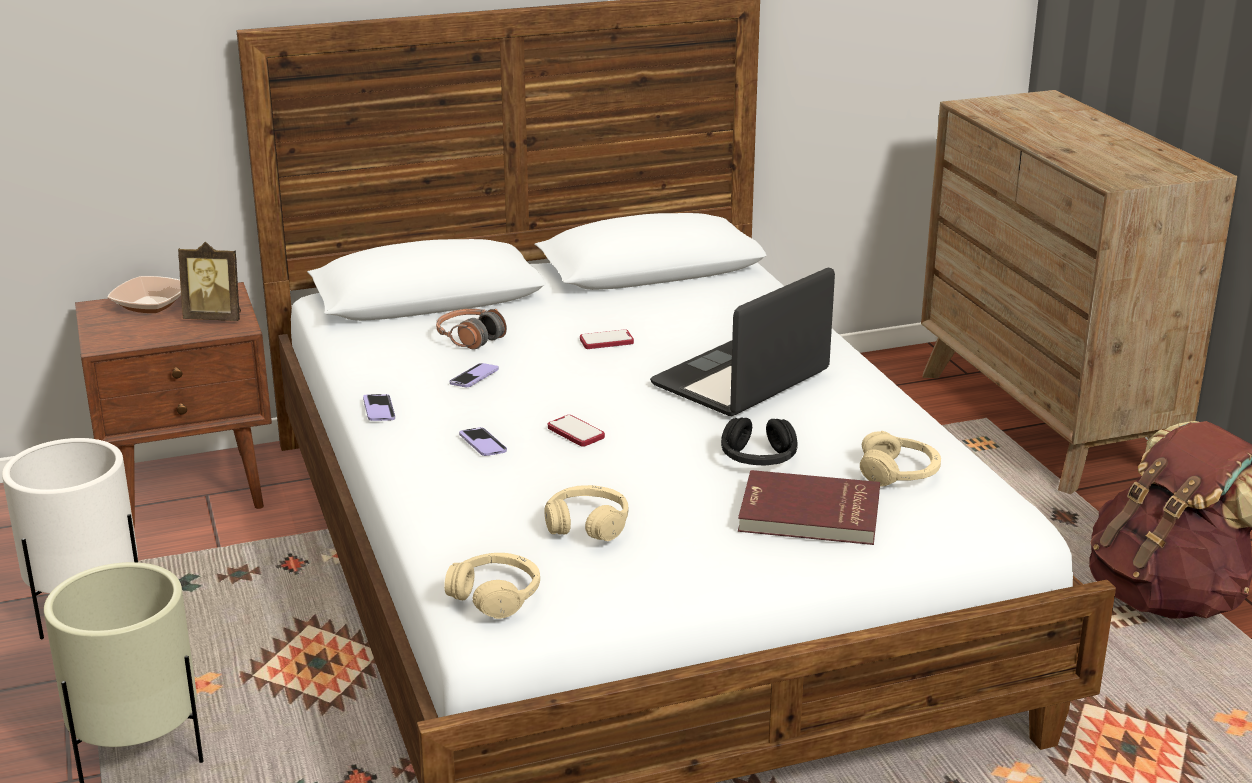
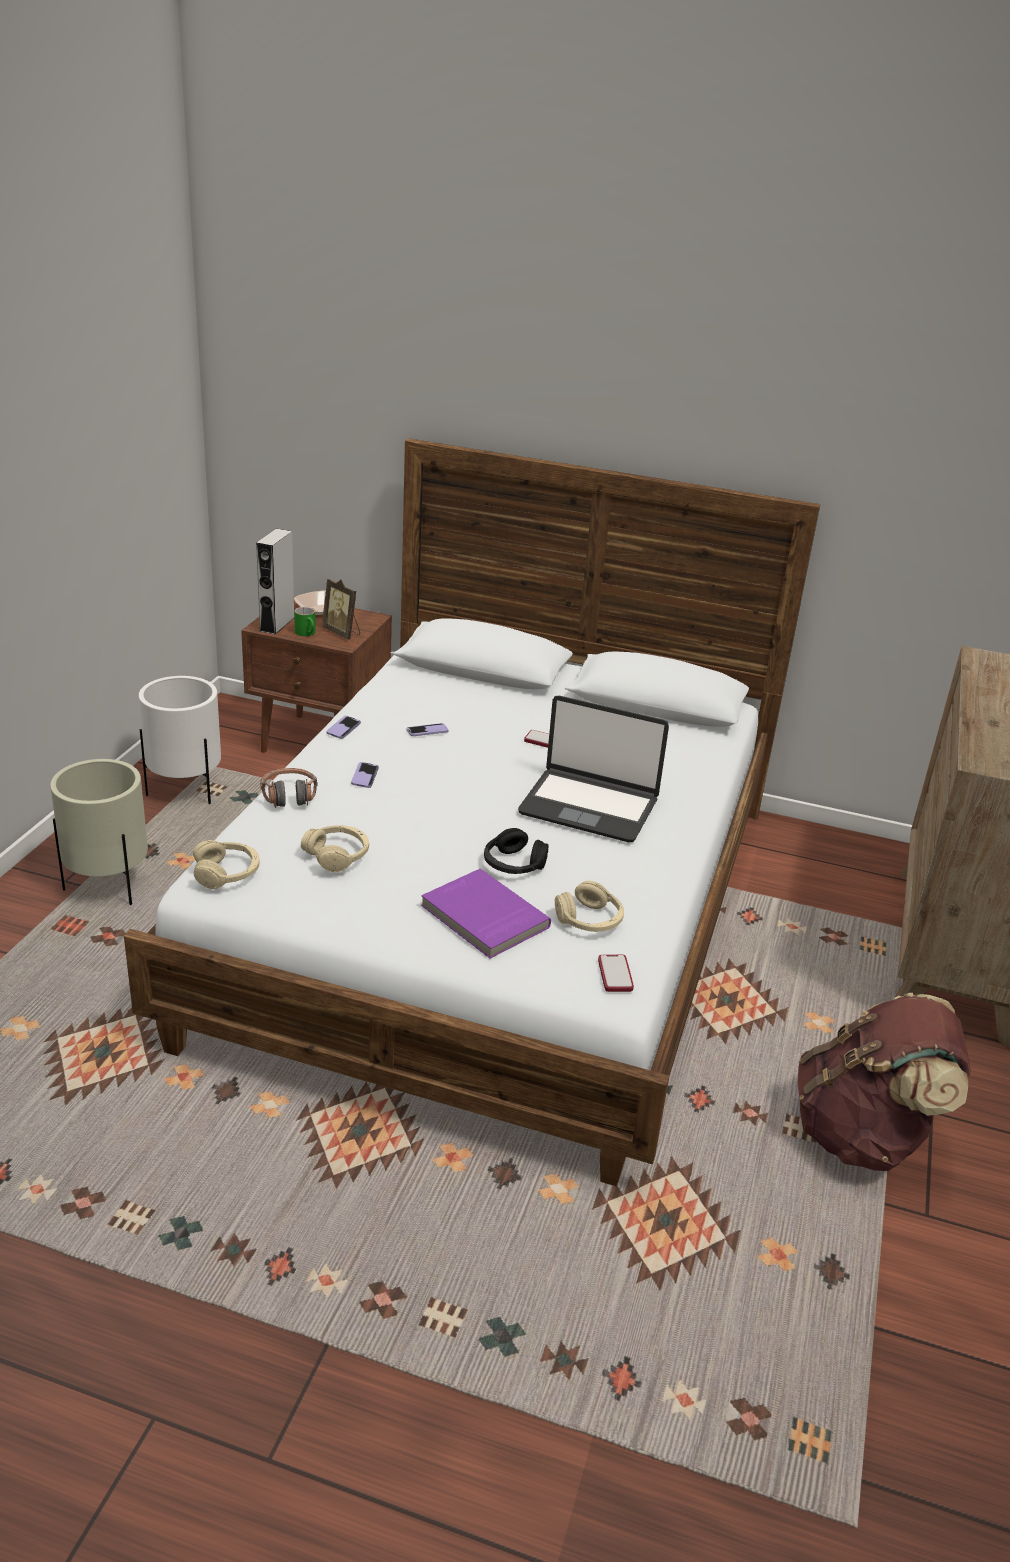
camera: 35 degrees right, 5 degrees up
(118, 335) = (277, 624): none -> grey speaker
(173, 332) = (307, 633): none -> green mug
(471, 338) = (465, 704): headphones -> headphones (289, 796)
(576, 432) = (427, 794): phone -> phone (615, 974)
(742, 380) = (589, 806): laptop -> laptop turned 150 degrees counterclockwise
(809, 514) = (483, 917): red book -> purple book

